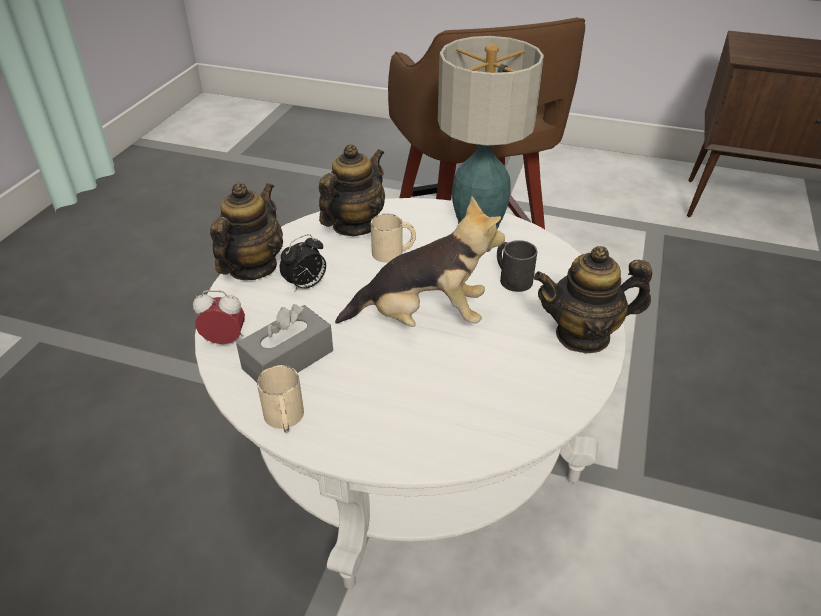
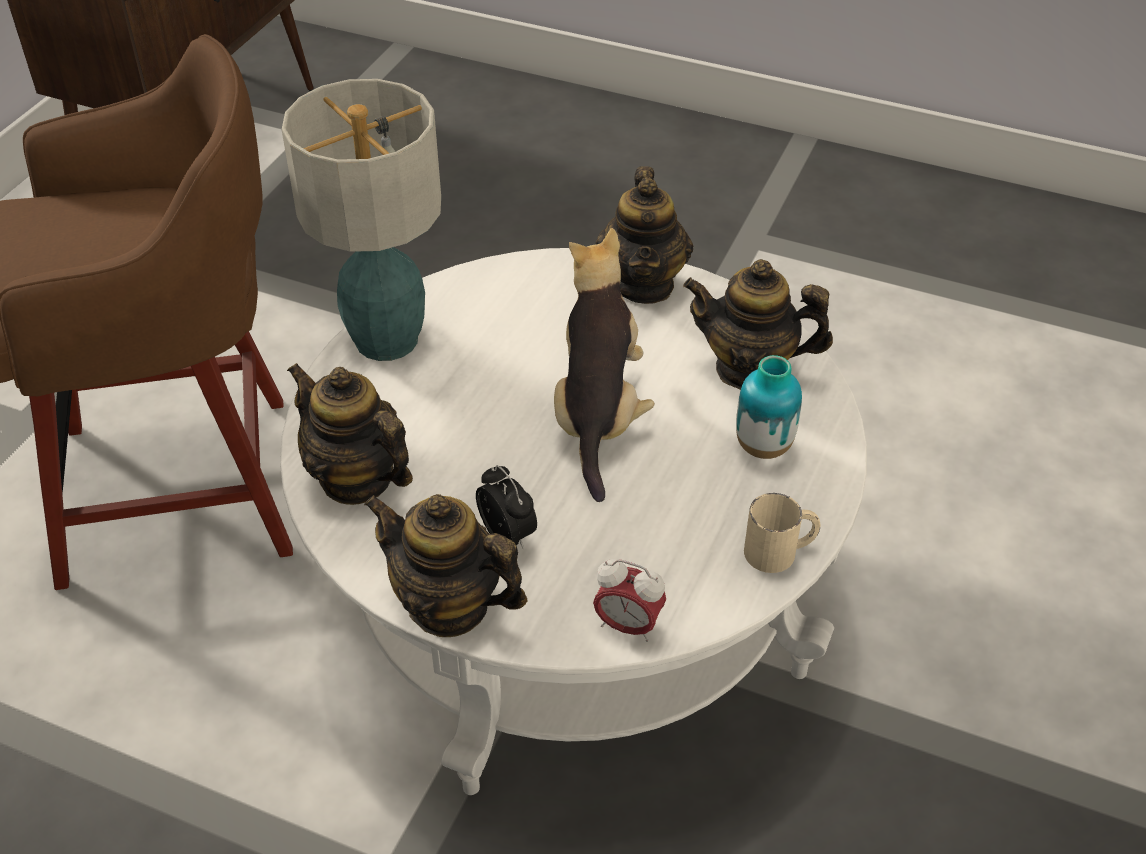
camera: 85 degrees left, 5 degrees up
(225, 341) = (628, 625): alarm clock -> alarm clock turned 75 degrees counterclockwise
(288, 360) = (672, 552): grey tissue box -> none
(394, 252) = (442, 435): beige mug -> none
(399, 410) = (763, 446): none -> vase
(493, 402) = (750, 369): none -> teapot
(511, 278) = (525, 325): black mug -> none

